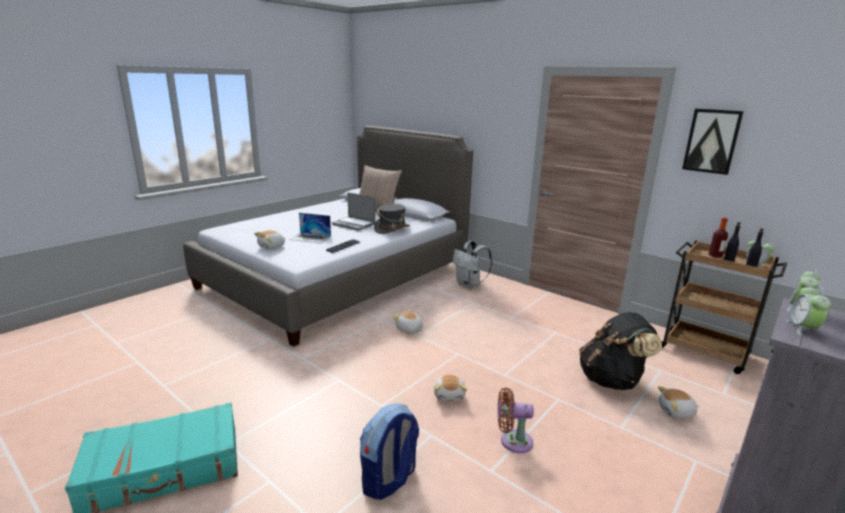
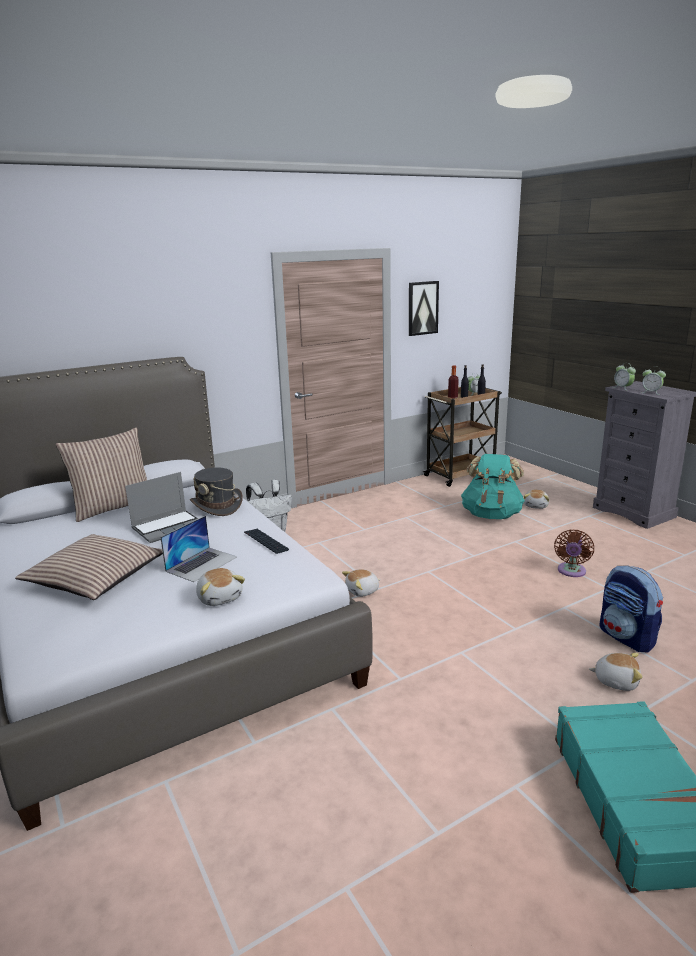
camera: 70 degrees left, 0 degrees up
(290, 223) = (96, 578): none -> pillow
(449, 395) = (503, 588): plush toy -> plush toy (616, 680)
(612, 380) = (491, 515): black backpack -> turquoise backpack

